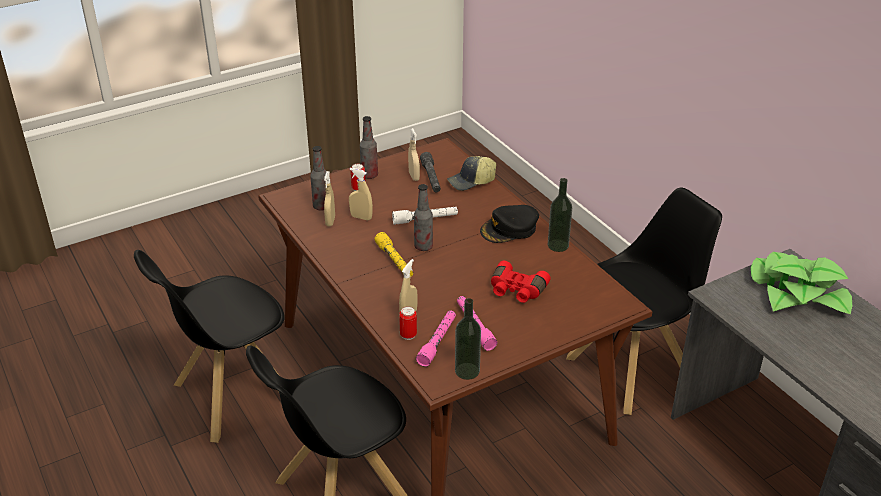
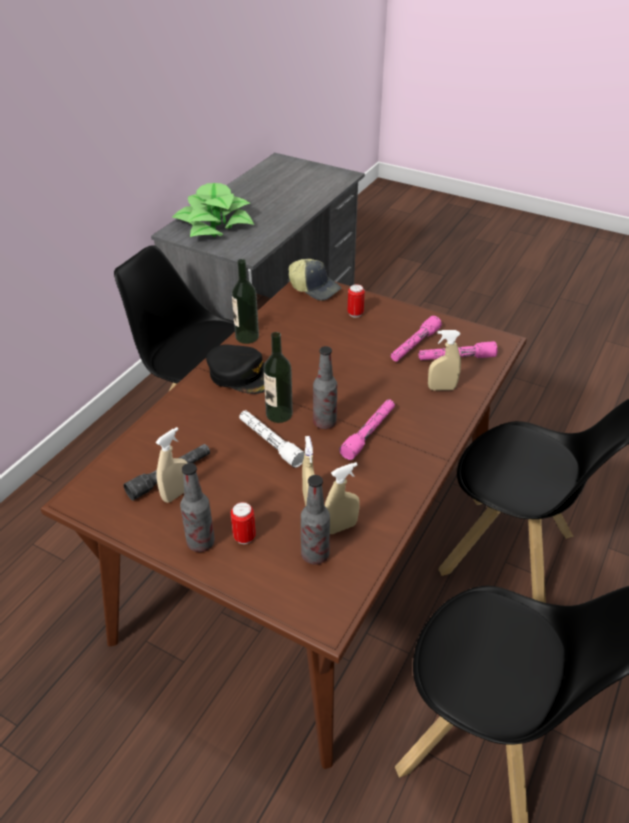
camera: 120 degrees left, 5 degrees up
(394, 261) = (369, 433): yellow flashlight -> pink flashlight
(408, 335) = (467, 378): can -> can (355, 314)
(467, 371) = (471, 331): bottle -> bottle (279, 414)
(471, 182) = (158, 436): cap -> cap (315, 288)
(516, 290) = (341, 339): red binoculars -> none

